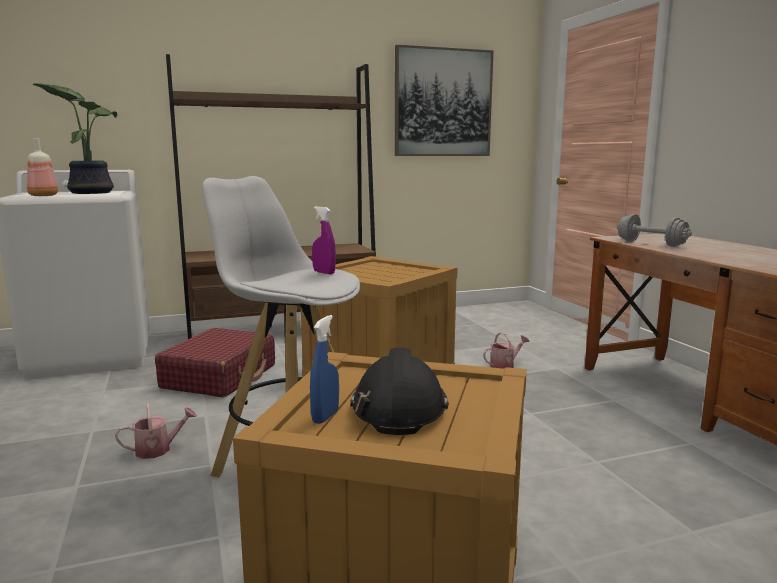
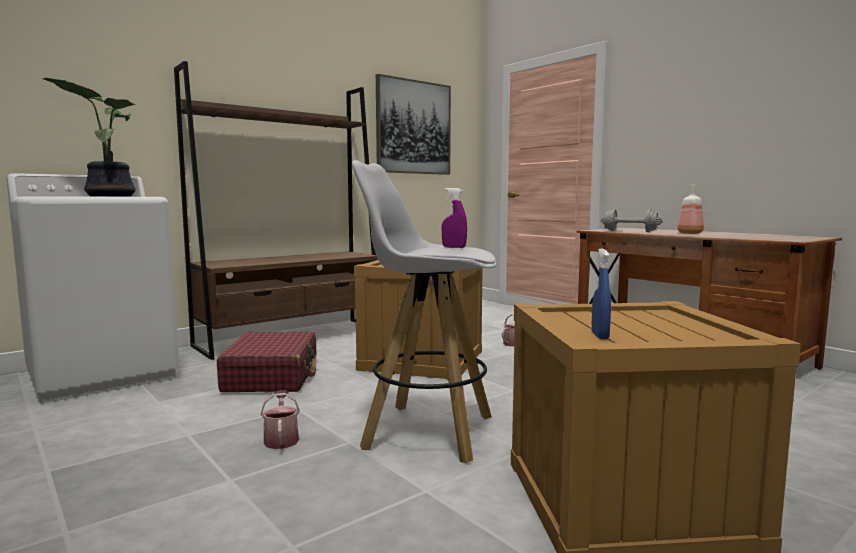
camera: 20 degrees left, 5 degrees down
(43, 196) = (70, 196): bottle -> bottle (691, 233)
(158, 449) = (281, 439): watering can -> watering can turned 60 degrees counterclockwise
(399, 409) = (640, 327): black hard hat -> none

